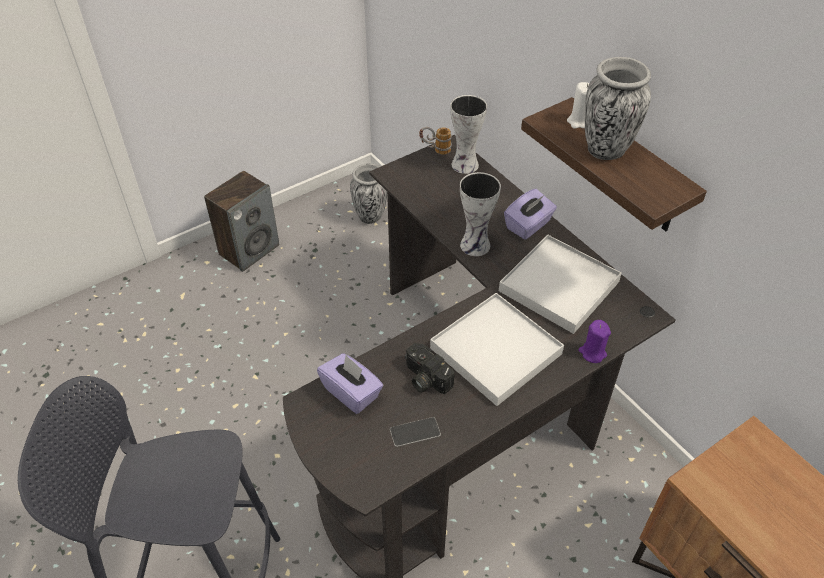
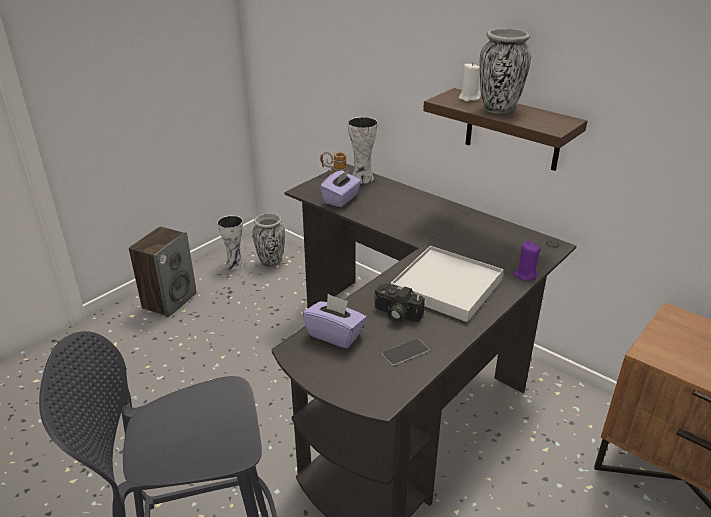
camera: 15 degrees left, 15 degrees down
(476, 245) = (396, 223): vase -> vase (236, 264)
(528, 225) = (431, 207): purple tissue box -> purple tissue box (341, 199)
(559, 286) = (476, 239): white tray -> none

